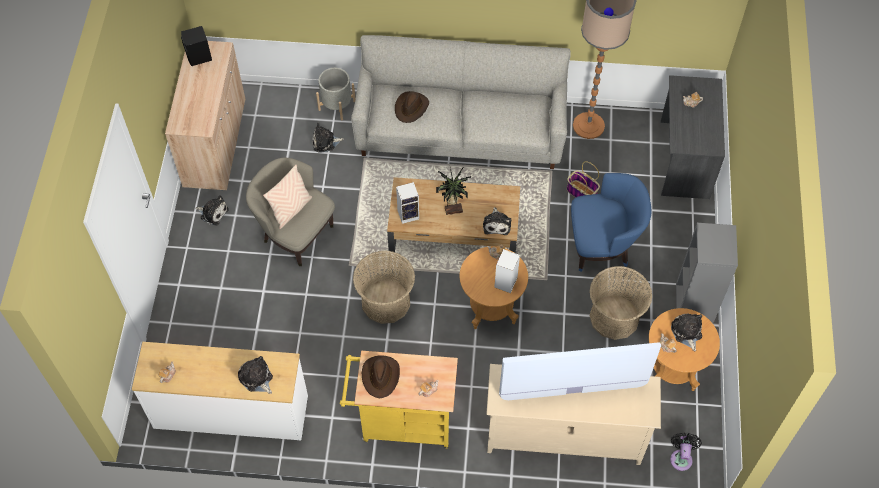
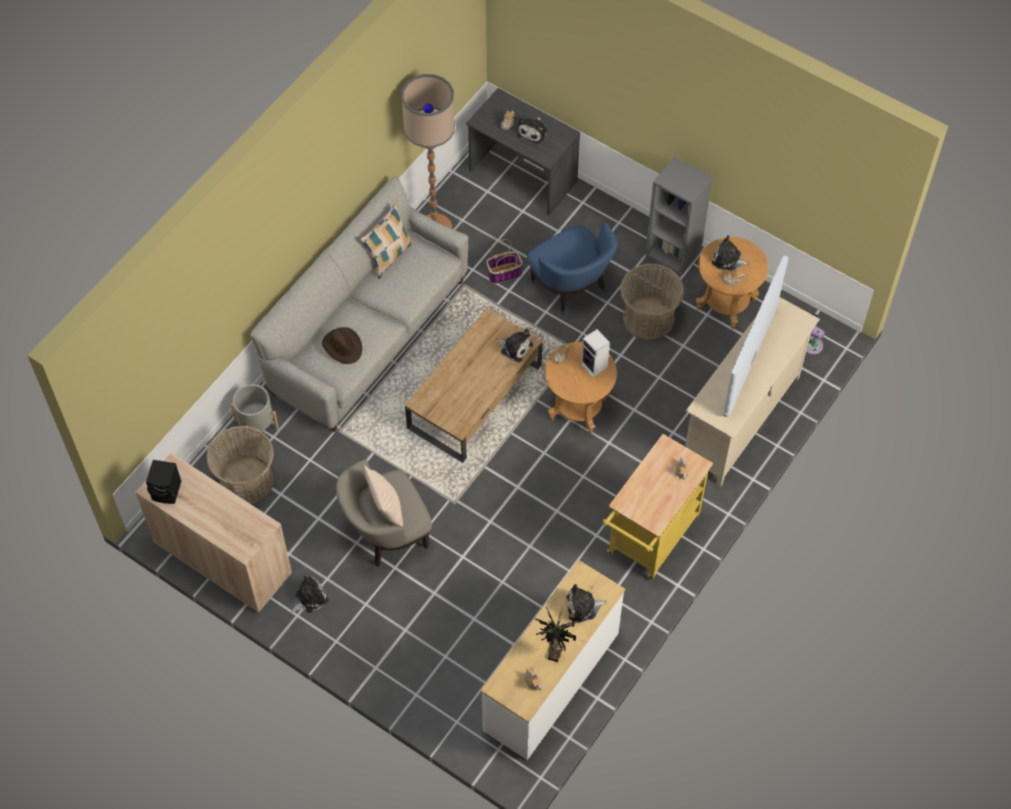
camera: 60 degrees left, 0 degrees up
(325, 142) = (295, 456): plush toy -> plush toy (533, 131)
(381, 376) = (645, 502): brown hat -> none
(385, 302) = (515, 492): basket -> basket (246, 481)
(409, 214) = (456, 413): speaker -> none
(453, 209) = (475, 374): potted plant -> potted plant (554, 651)
(515, 96) = (389, 256): none -> pillow
(602, 246) = (571, 288): blue armchair -> blue armchair turned 120 degrees clockwise

